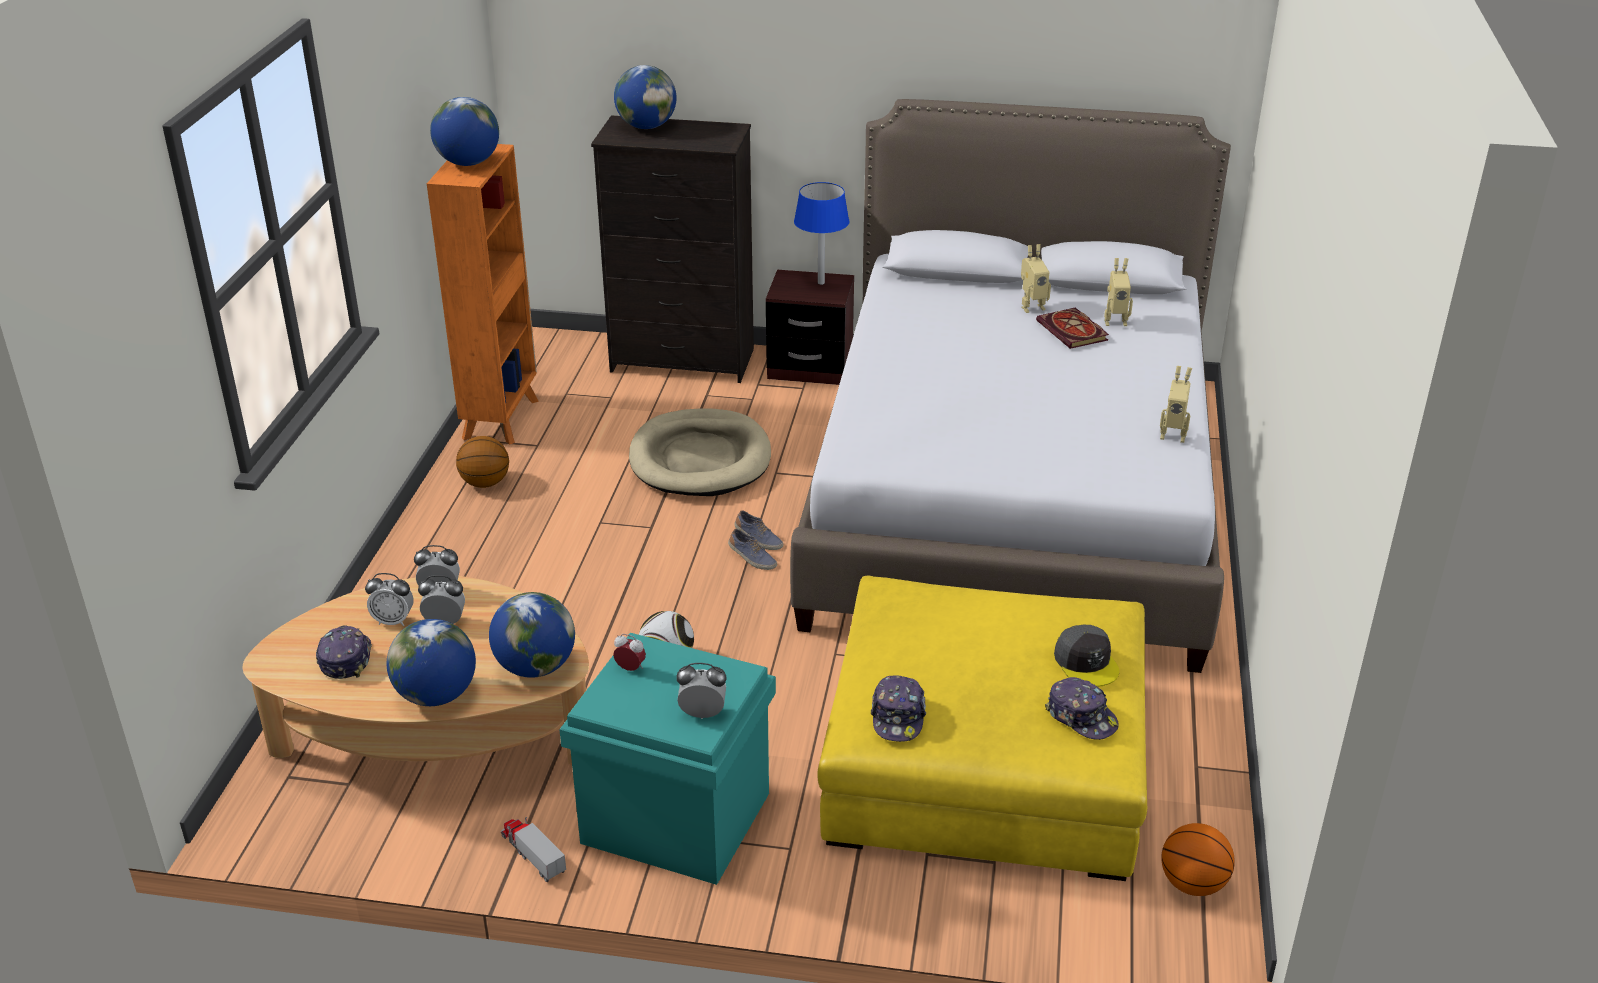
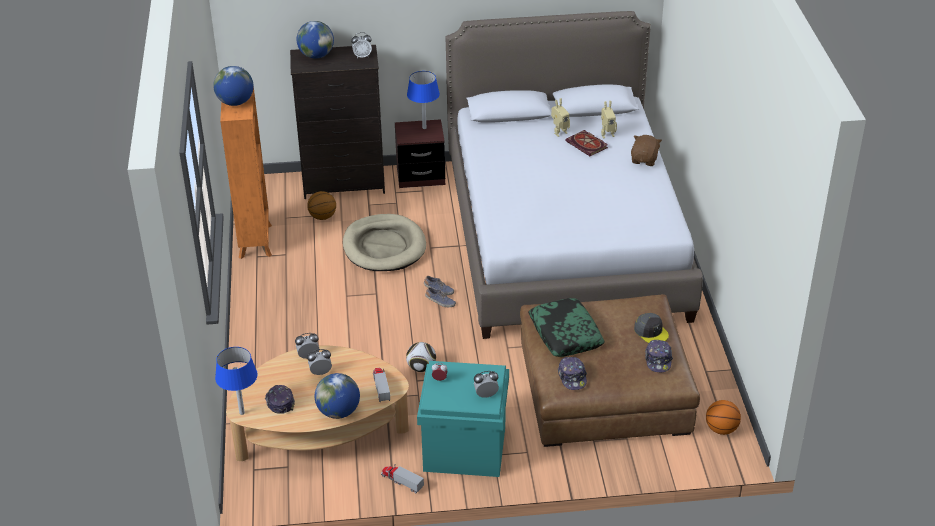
camera: 15 degrees left, 5 degrees up
(270, 664) = (242, 413): none -> blue table lamp
(393, 620) = (292, 377): alarm clock -> alarm clock (362, 56)
(485, 483) = (268, 283): basketball -> basketball (323, 217)
(535, 667) = (381, 387): globe -> toy truck
(918, 637) = (565, 334): none -> pillow
(984, 761) = (604, 389): yellow ottoman -> brown ottoman
(1081, 717) = (658, 360): cap -> cap turned 60 degrees clockwise
(1168, 368) = (644, 160): none -> brown plush toy
(1173, 435) = (660, 201): toy robot -> none

